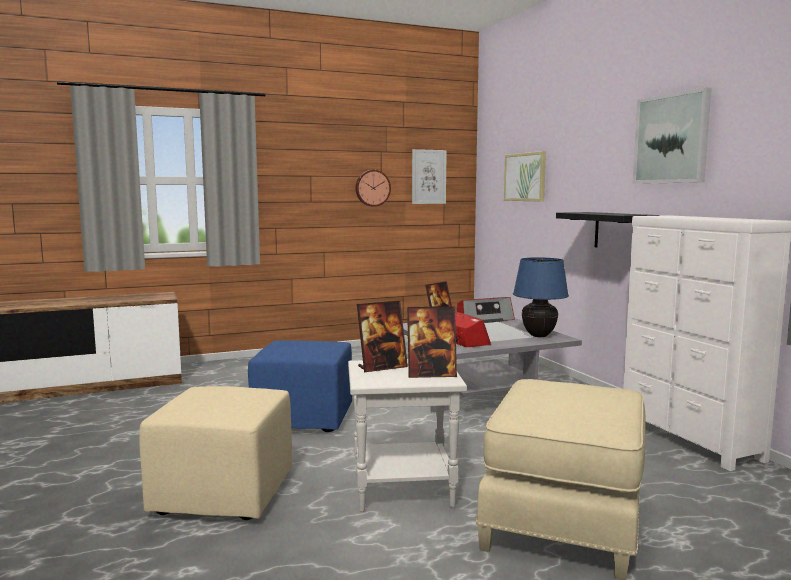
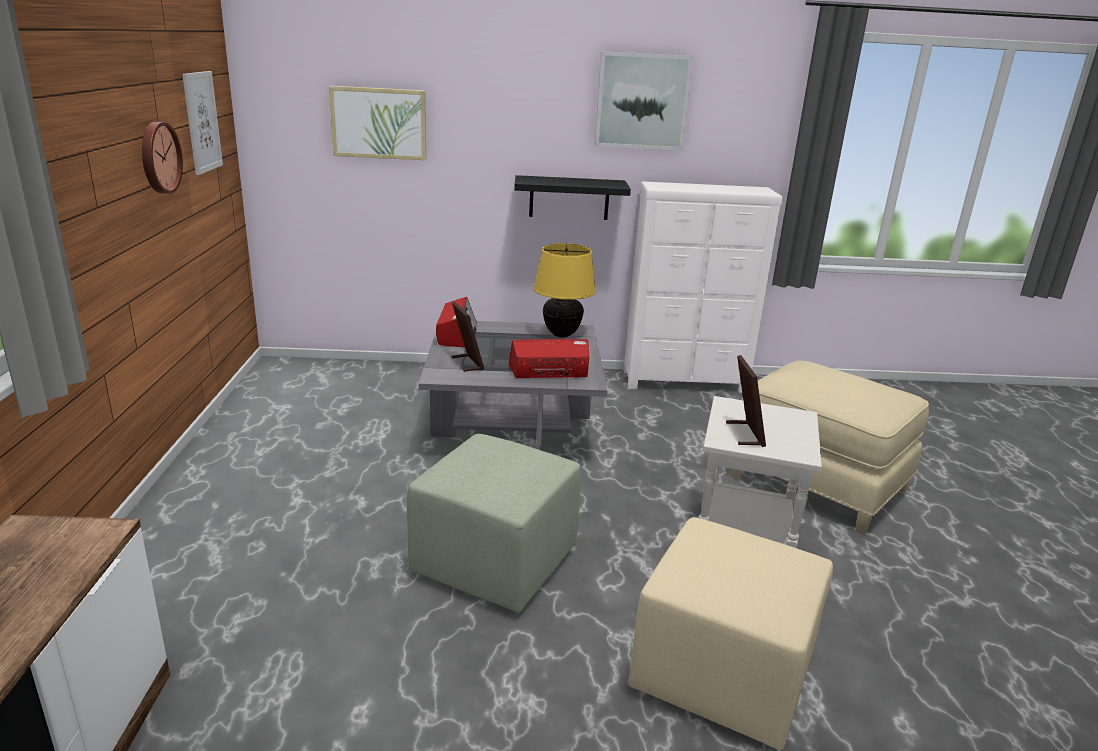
camera: 70 degrees left, 15 degrees up
(305, 418) = (495, 561): blue ottoman -> green ottoman
(431, 374) = (780, 417): picture frame -> none
(538, 335) = (561, 335): blue table lamp -> yellow table lamp

